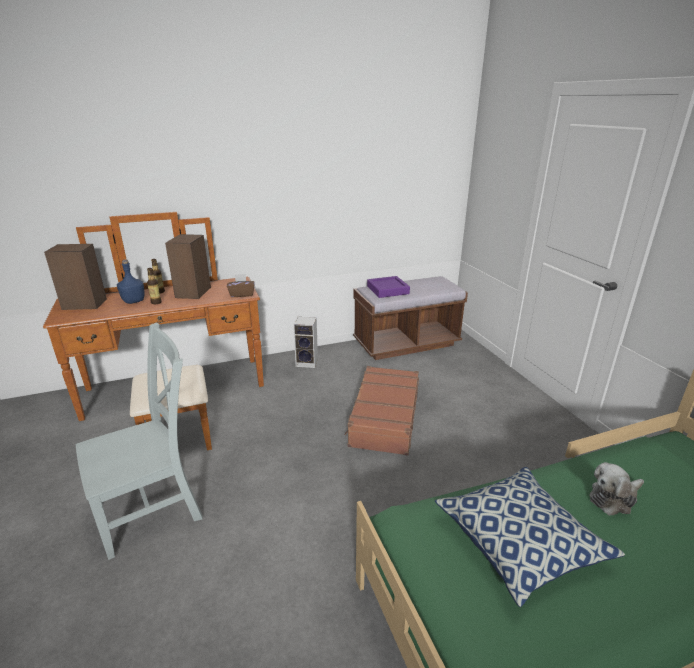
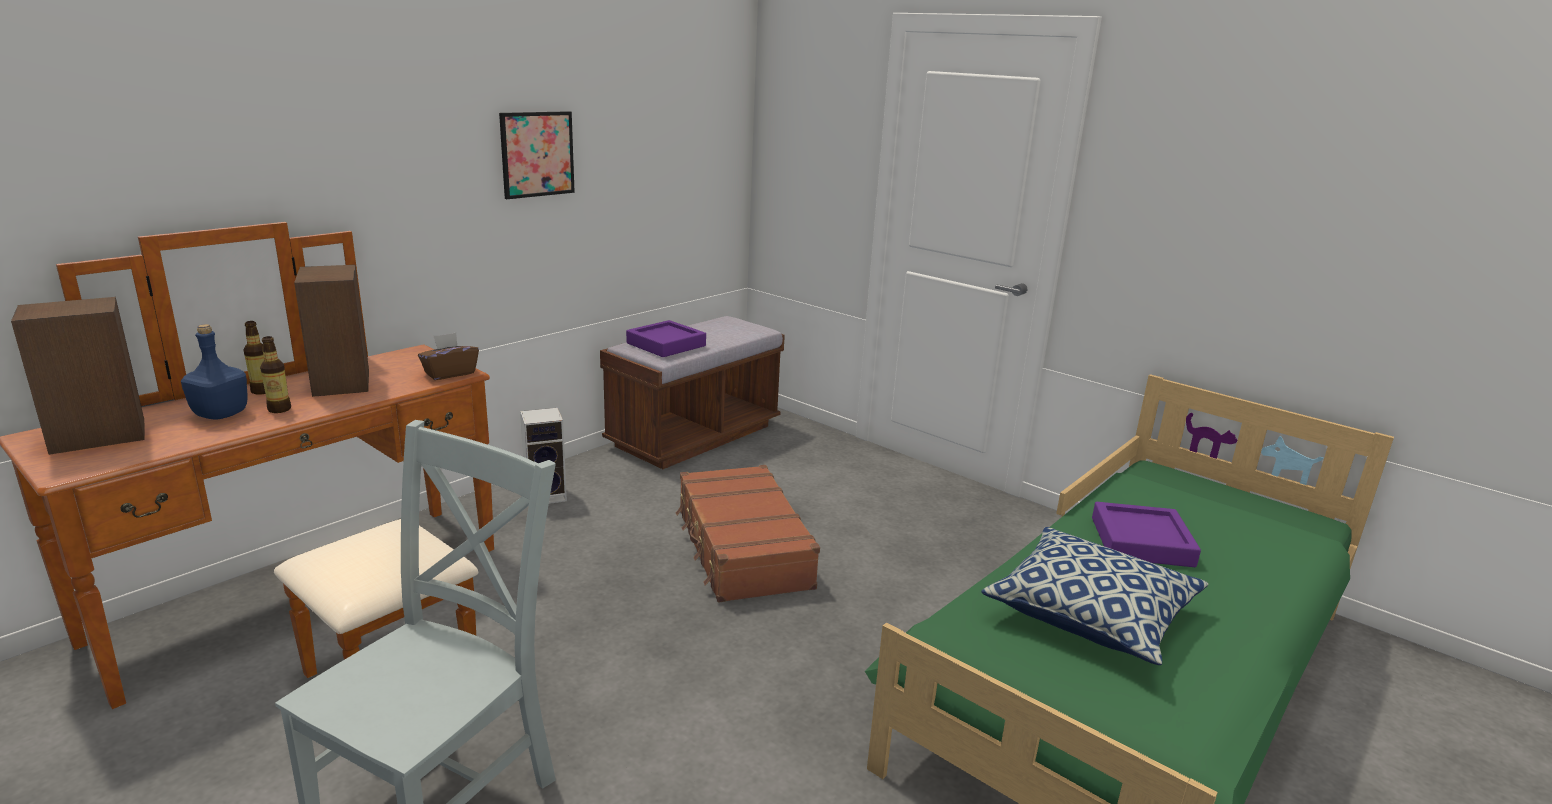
camera: 30 degrees left, 5 degrees down
(318, 178) = (537, 154): none -> picture
(613, 498) = (1141, 542): plush toy -> purple tray

